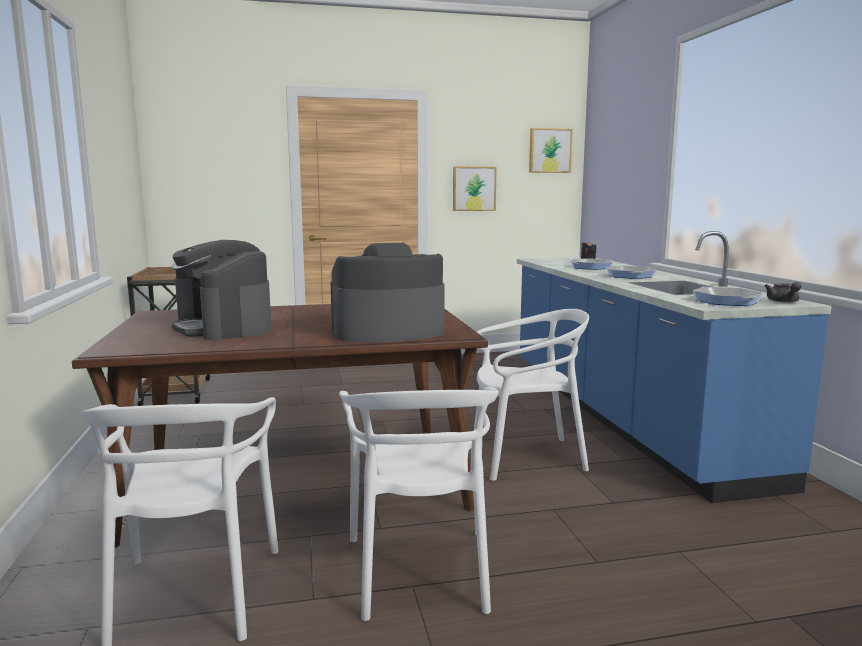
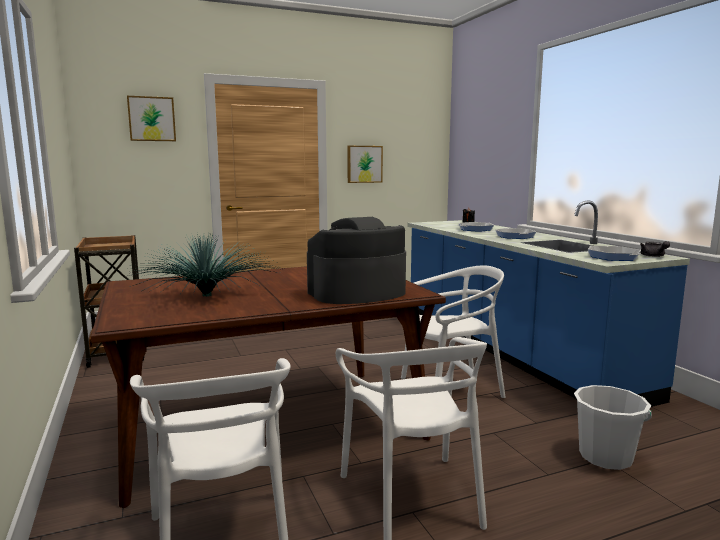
camera: 10 degrees left, 0 degrees up
(223, 328) = (207, 295): coffee machine -> potted plant
(549, 151) = (423, 133): picture -> picture (151, 119)
(682, 549) = (605, 457): none -> white bucket

